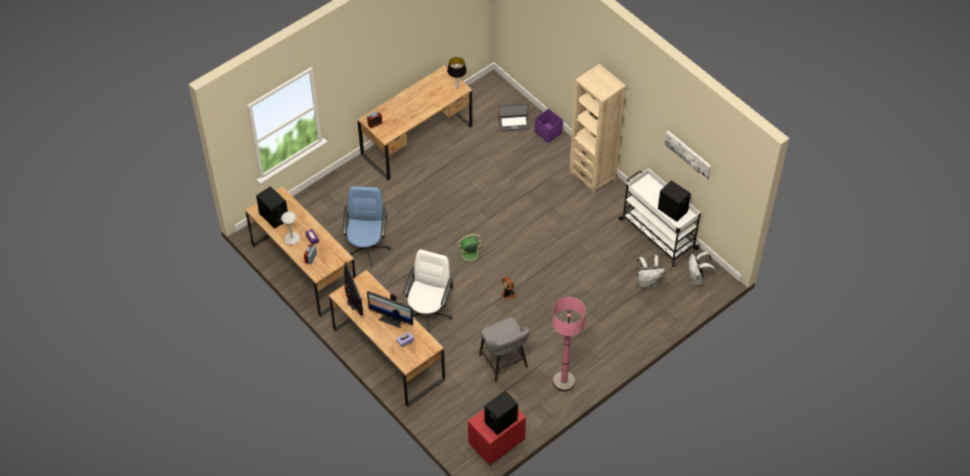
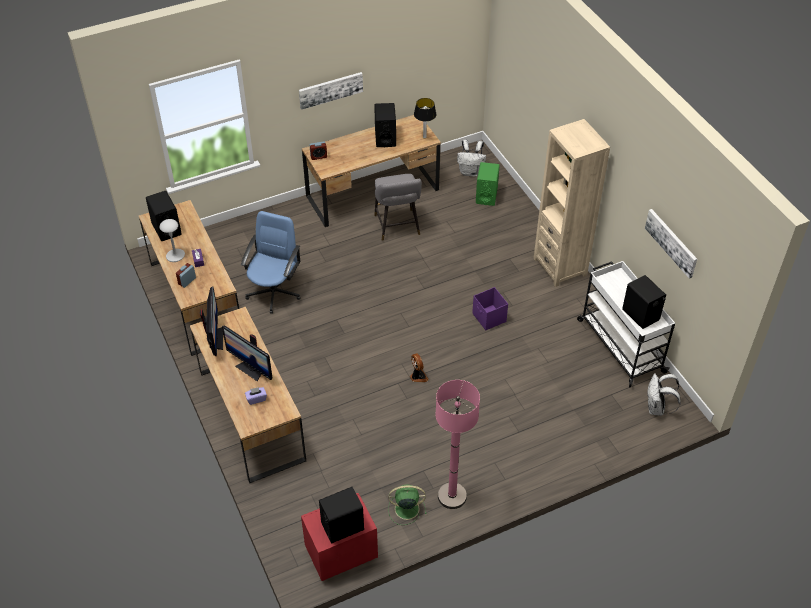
camera: 15 degrees right, 5 degrees down
(377, 68) = (330, 89): none -> picture
(424, 95) = (385, 138): none -> black speaker
(429, 312) = (317, 378): white office chair -> none
(468, 253) = (387, 322): green fan -> green fan (405, 509)
(504, 363) = (386, 457): grey stool -> grey stool (397, 227)
(514, 123) = (486, 196): laptop -> green speaker
(548, 133) = (522, 213): purple storage box -> purple storage box (489, 318)
(647, 282) = (592, 398): white backpack -> white backpack (470, 172)

